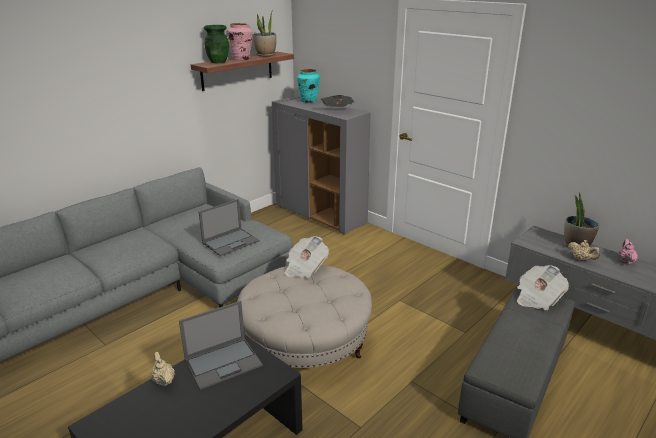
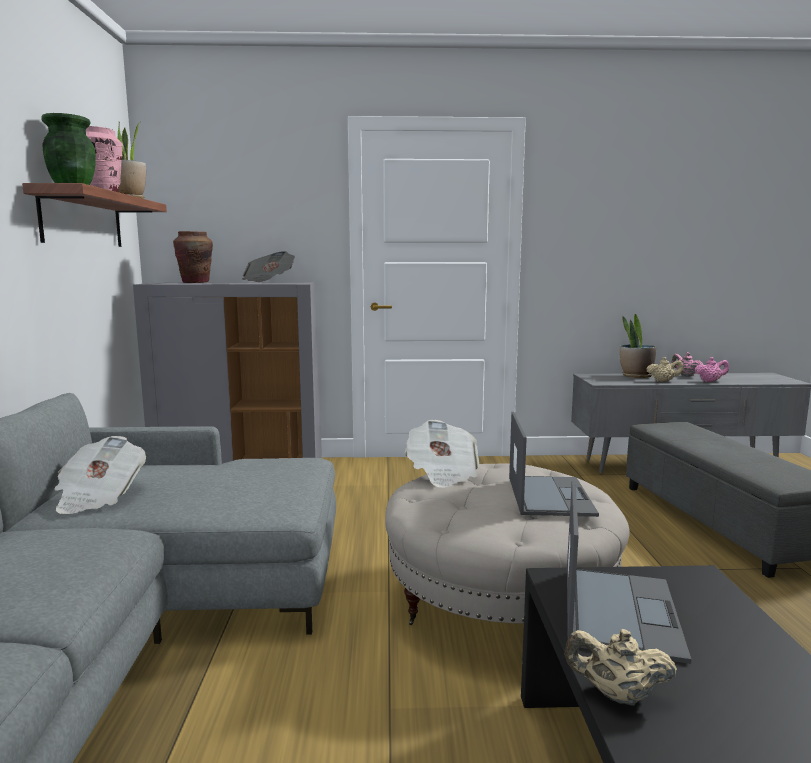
camera: 45 degrees left, 15 degrees down
(231, 242) = (268, 484): laptop -> laptop (549, 495)
(308, 101) = (195, 282): turquoise vase -> brown vase
(537, 298) = (669, 427): newspaper -> newspaper (99, 497)
(625, 275) = (710, 381): none -> pink teapot

